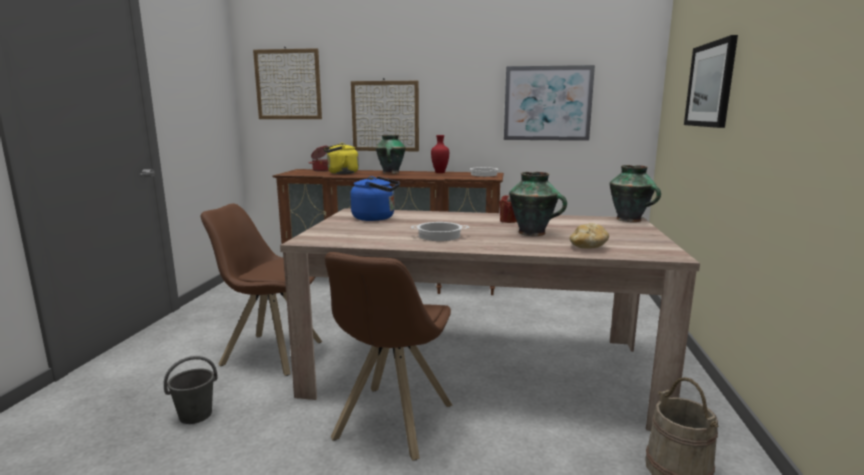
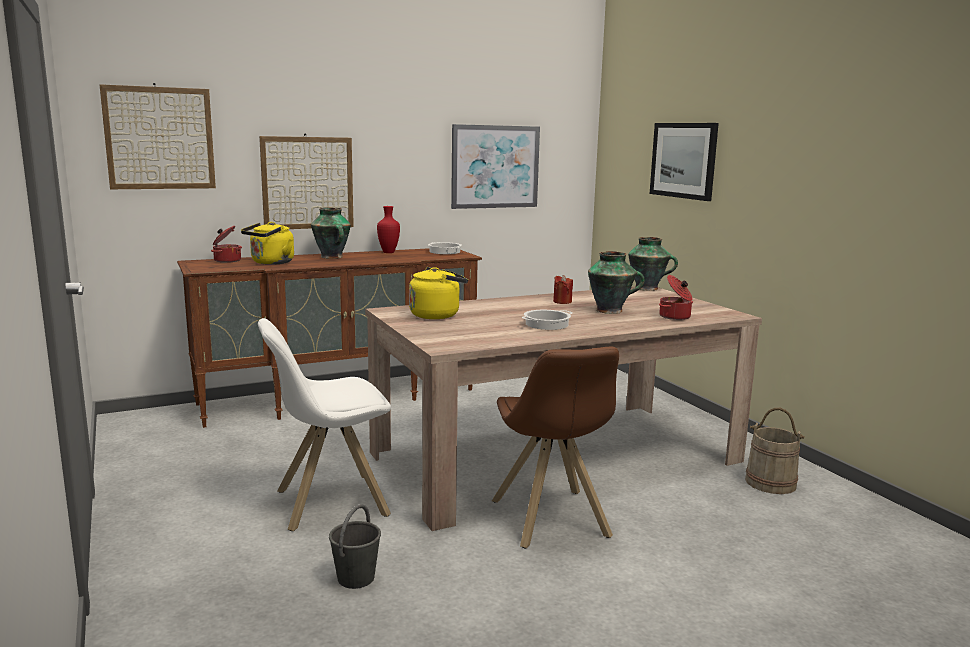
camera: 35 degrees left, 0 degrees up
(271, 353) = (330, 502): brown chair -> white chair
(376, 218) = (437, 315): blue kettle -> yellow kettle
(588, 247) = (675, 317): bread -> cooking pot

